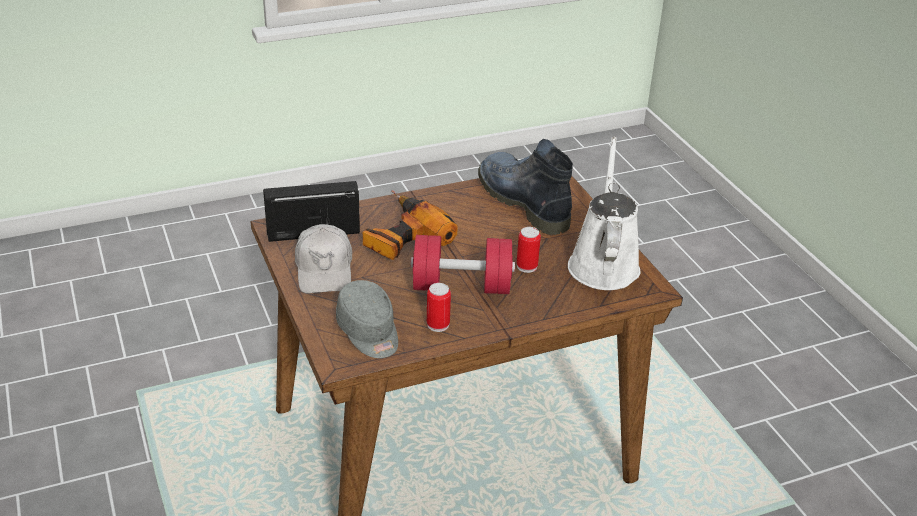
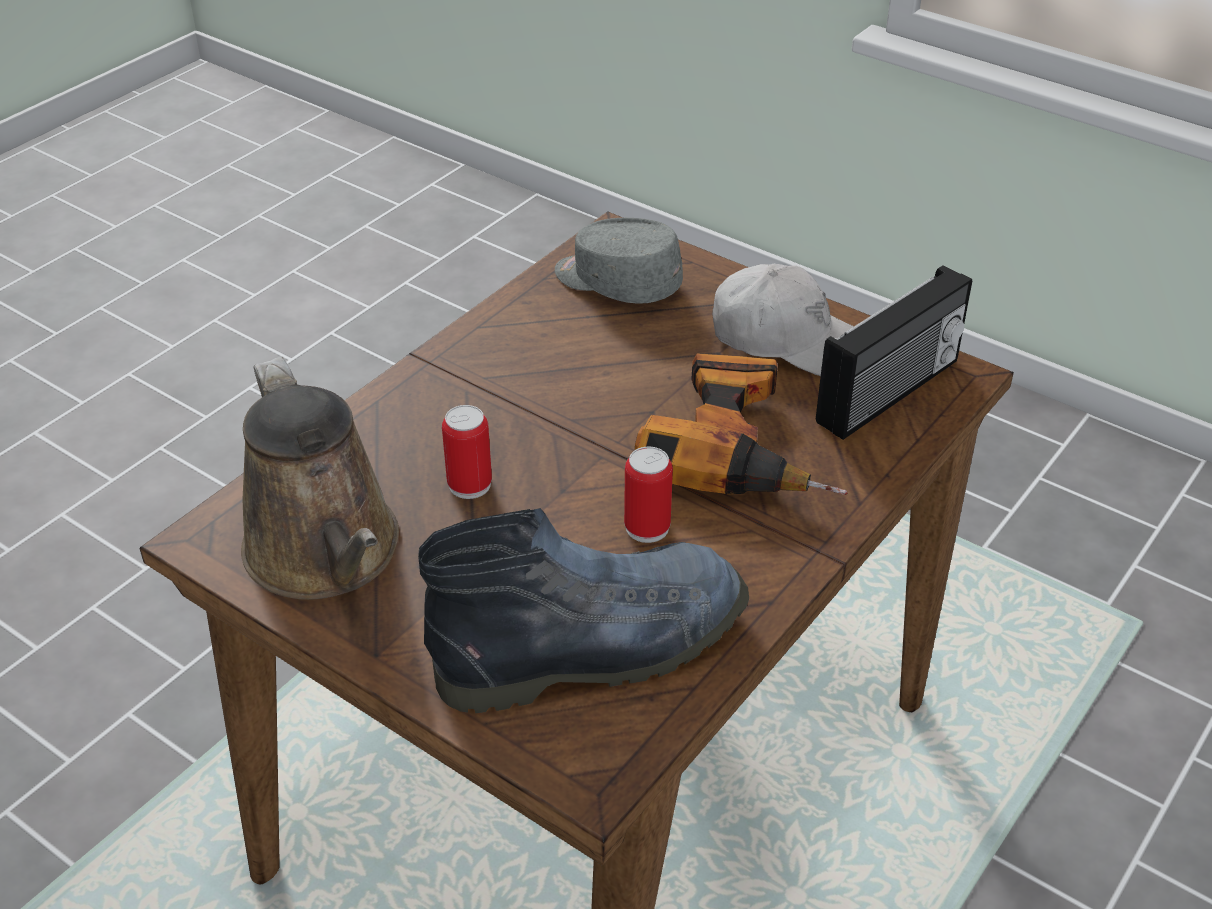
camera: 150 degrees right, 5 degrees up
(324, 270) = (786, 339): white cap -> white cap turned 150 degrees clockwise
(438, 324) = (532, 329): can -> can (647, 527)
(461, 286) = (551, 400): red dumbbell -> none
(522, 201) = (596, 644): boot -> boot turned 45 degrees counterclockwise
(603, 263) = (327, 555): white watering can -> brown watering can

